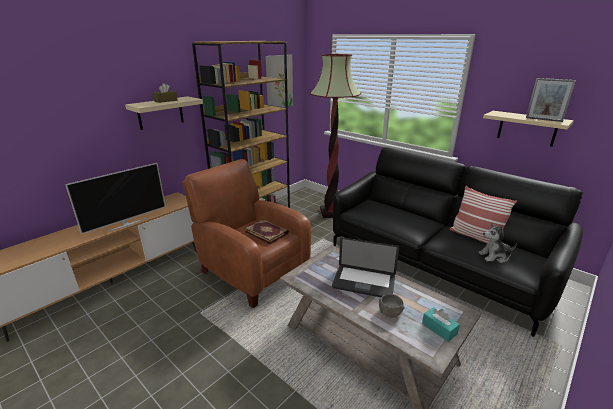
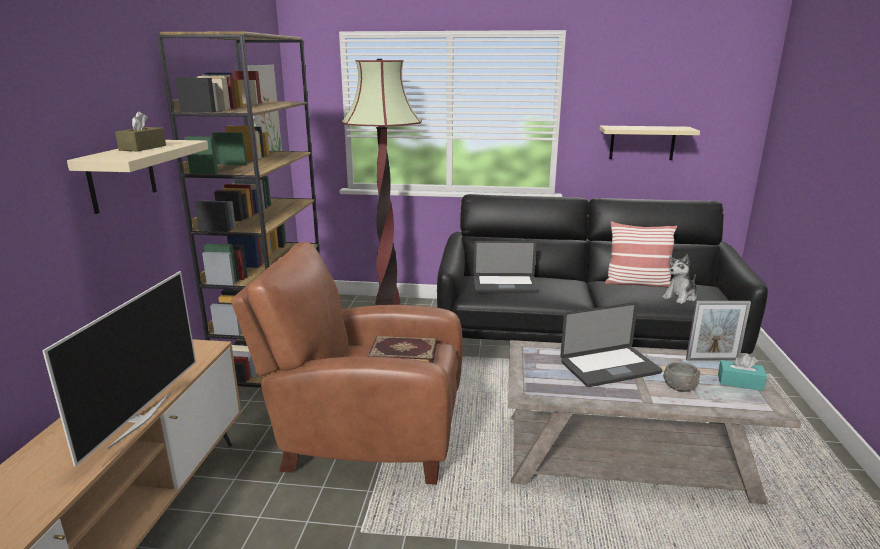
camera: 35 degrees left, 5 degrees down
(378, 212) = (505, 285): none -> laptop
(543, 119) = (668, 128): picture frame -> picture frame (712, 359)

